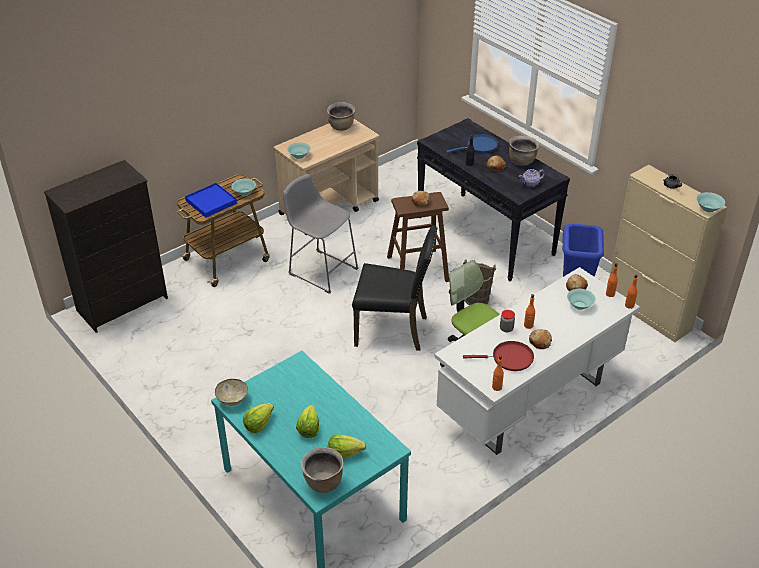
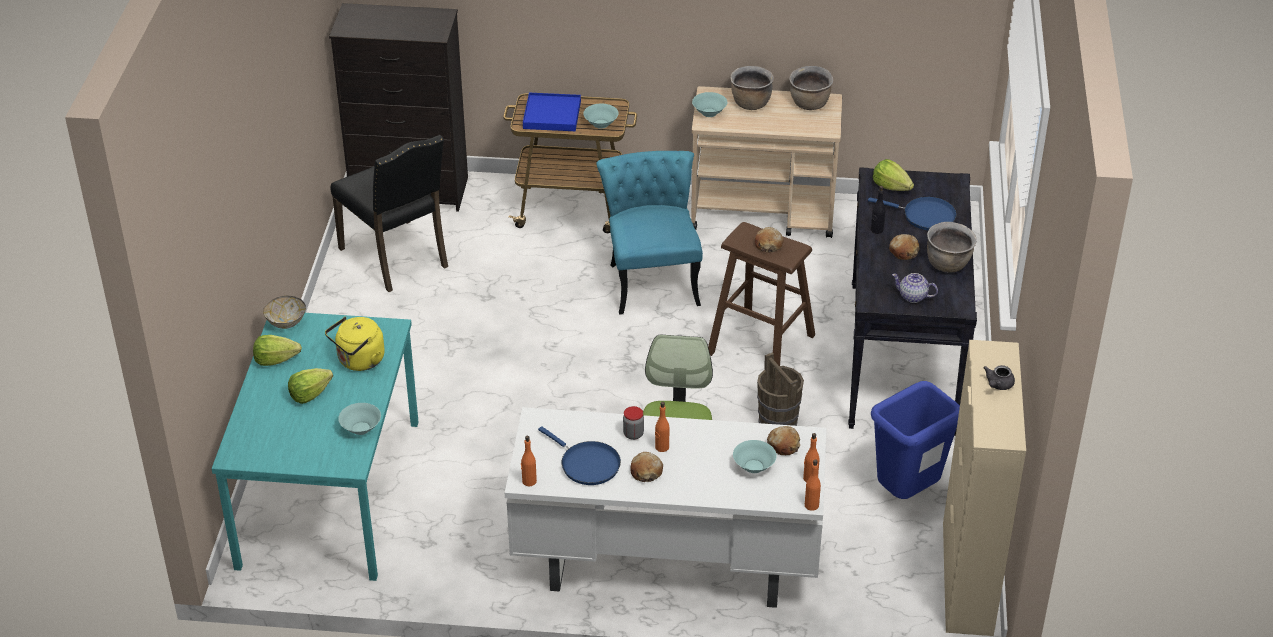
camera: 45 degrees right, 0 degrees up
(308, 391) = (359, 361): none -> yellow kettle
(320, 270) = (651, 278): grey stool -> turquoise chair
(323, 482) = (252, 448): brown cooking pot -> brown cooking pot (750, 103)
(344, 453) = (306, 438): lettuce -> lettuce (891, 186)
(393, 330) = (634, 392): black chair -> black chair (397, 258)
(509, 358) = (587, 464): red frying pan -> blue frying pan
(708, 209) = (996, 437): turquoise bowl -> turquoise bowl (361, 428)

